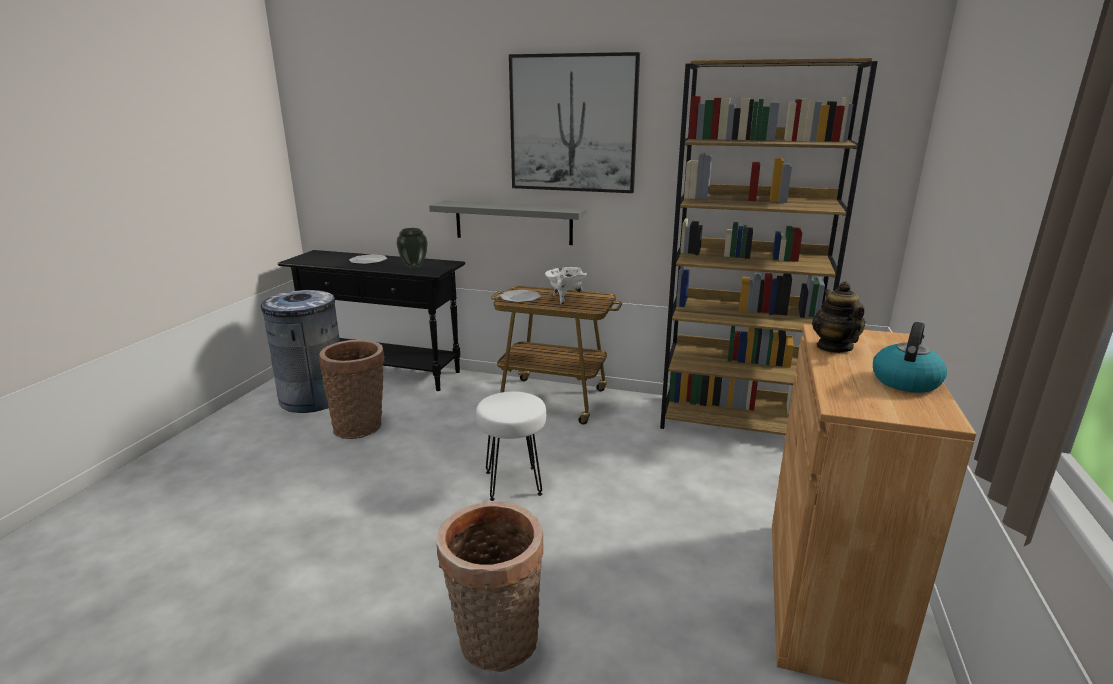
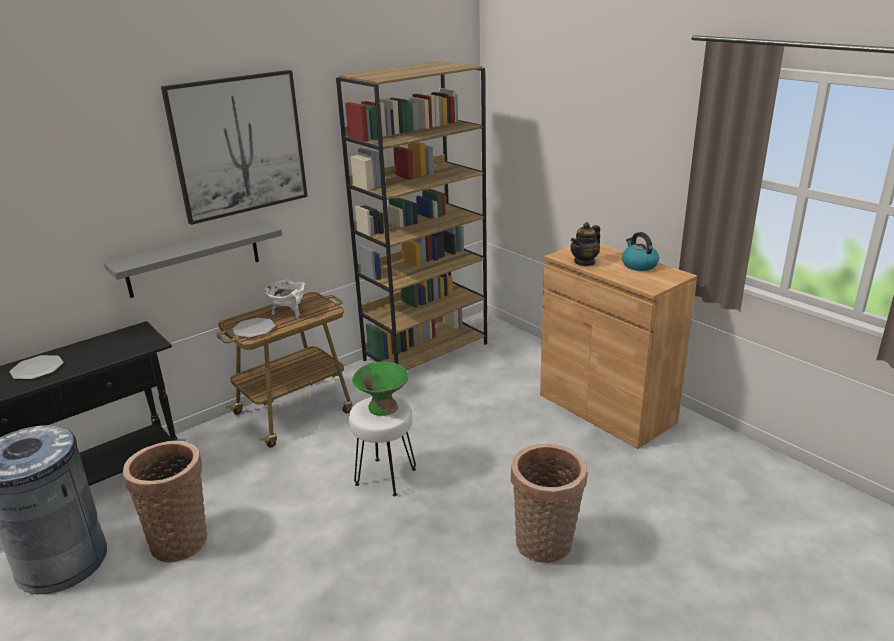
camera: 55 degrees left, 5 degrees up
(414, 266) = (115, 348): vase -> none
(516, 404) = (383, 407): none -> green bowl
(834, 347) = (584, 262): teapot -> teapot turned 75 degrees counterclockwise

